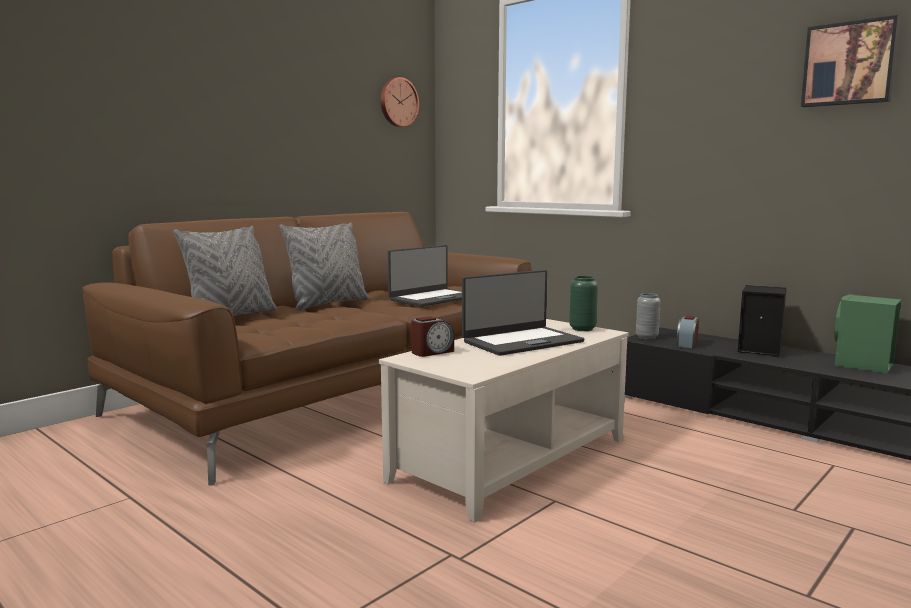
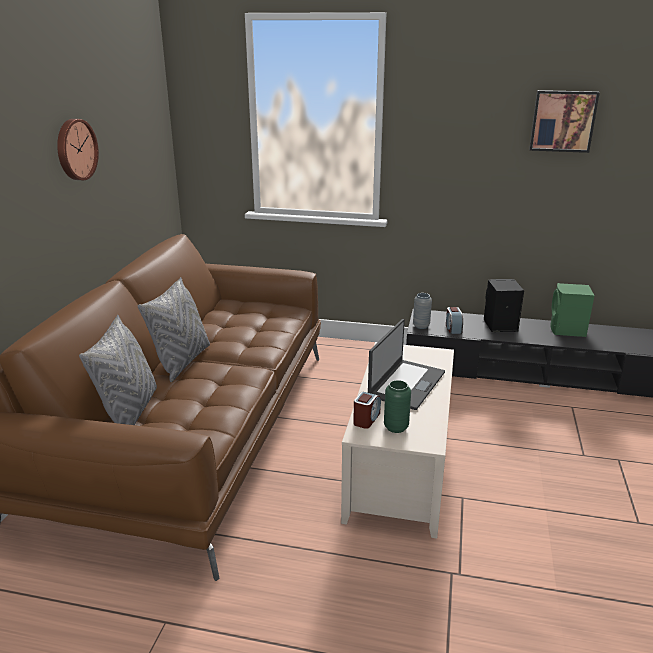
camera: 30 degrees left, 15 degrees up
(398, 102) = (147, 117): wall clock -> wall clock (75, 149)
(433, 298) = (263, 331): laptop -> none
(582, 329) = (422, 353): green vase -> green vase (396, 427)

